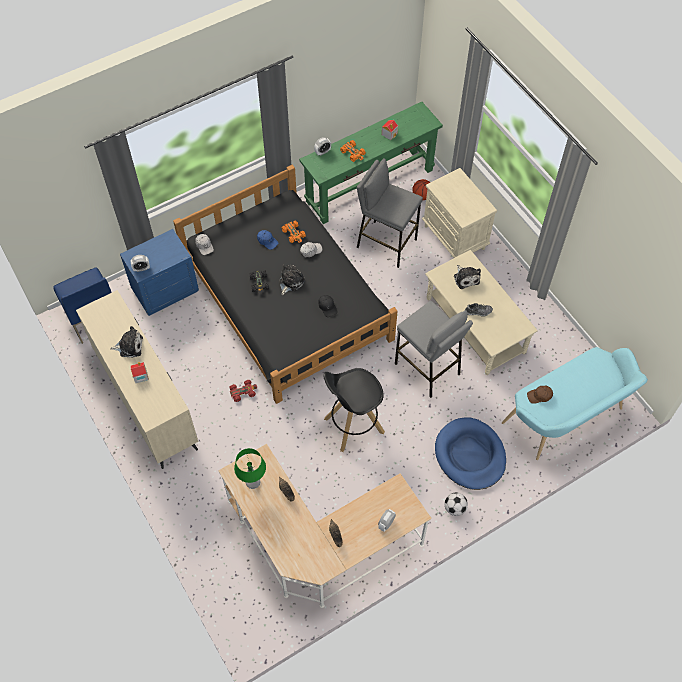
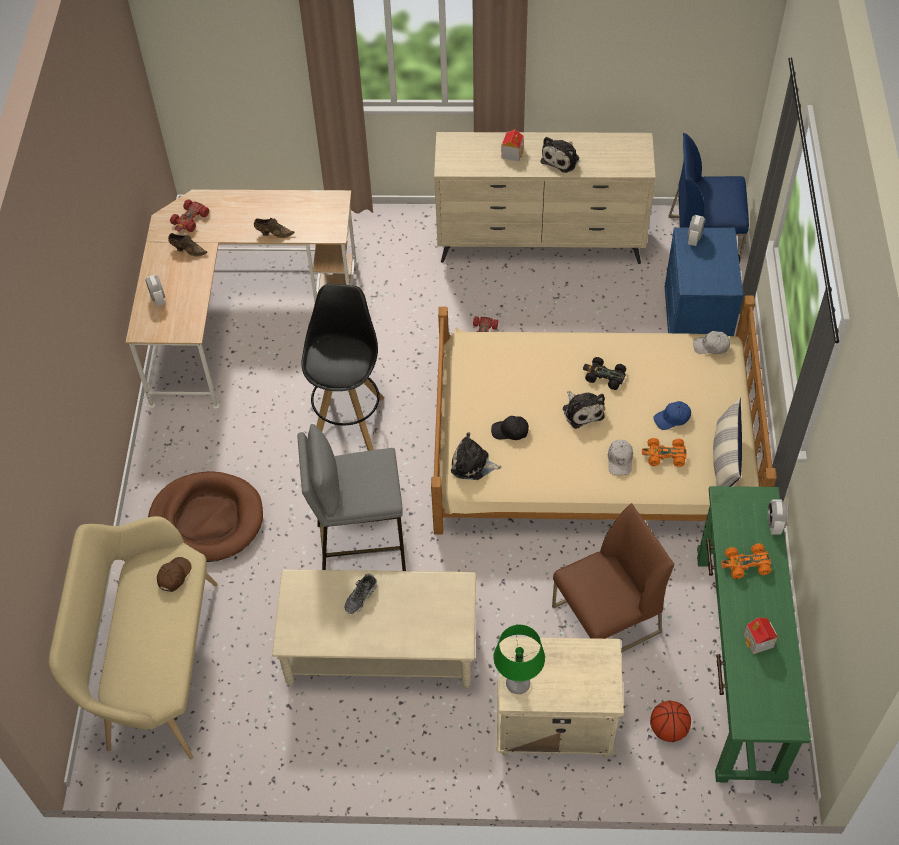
camera: 125 degrees right, 5 degrees down
(253, 482) = (310, 211): green table lamp -> green table lamp (518, 684)
(277, 210) = (724, 459): none -> pillow
(287, 299) = (590, 445): black bed -> beige bed
(308, 554) = (190, 220): none -> red toy car
(386, 243) = (606, 620): grey stool -> brown chair
(454, 508) = (160, 462): football -> none
(466, 278) = (427, 618): plush toy -> plush toy (472, 464)
(470, 455) = (207, 519): blue dog bed -> brown dog bed
(567, 419) = (154, 667): turquoise bench -> beige bench

